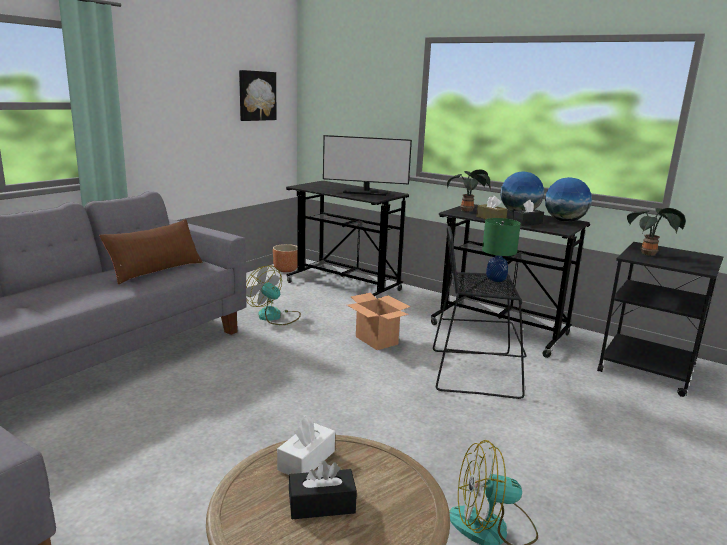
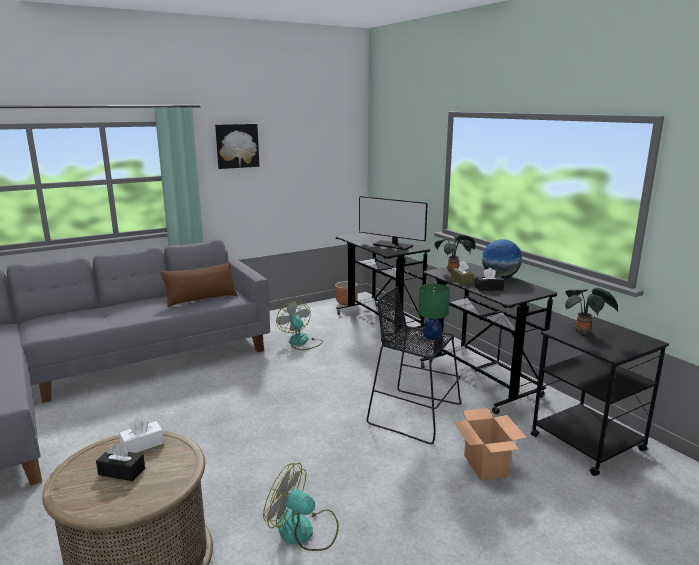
camera: 25 degrees right, 0 degrees up
(256, 96) = (325, 160): picture -> picture (237, 146)
(377, 340) = (360, 374): cardboard box -> cardboard box (486, 466)
(564, 221) = (531, 289): globe -> none

